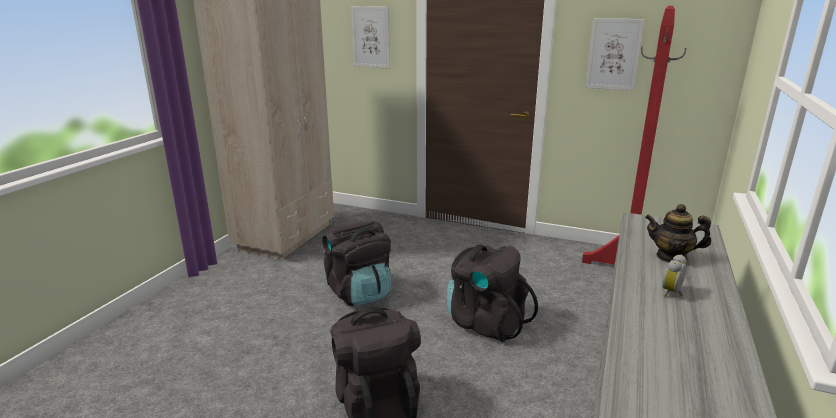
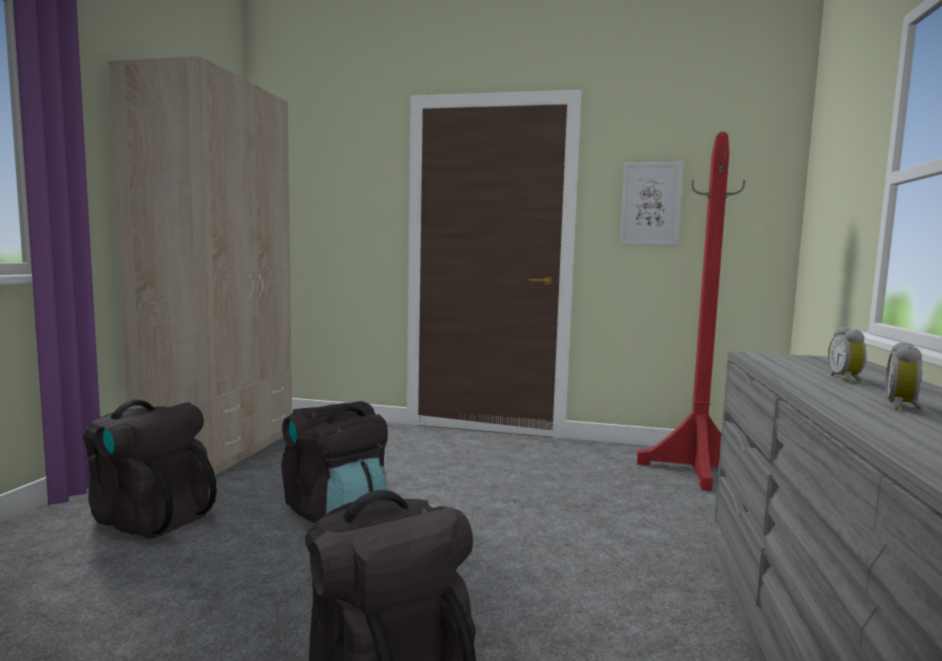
camera: 10 degrees left, 15 degrees down
(371, 37) = (350, 192): picture -> none
(485, 322) = (537, 541): black backpack -> black backpack (150, 518)
(671, 257) = (846, 379): teapot -> alarm clock

